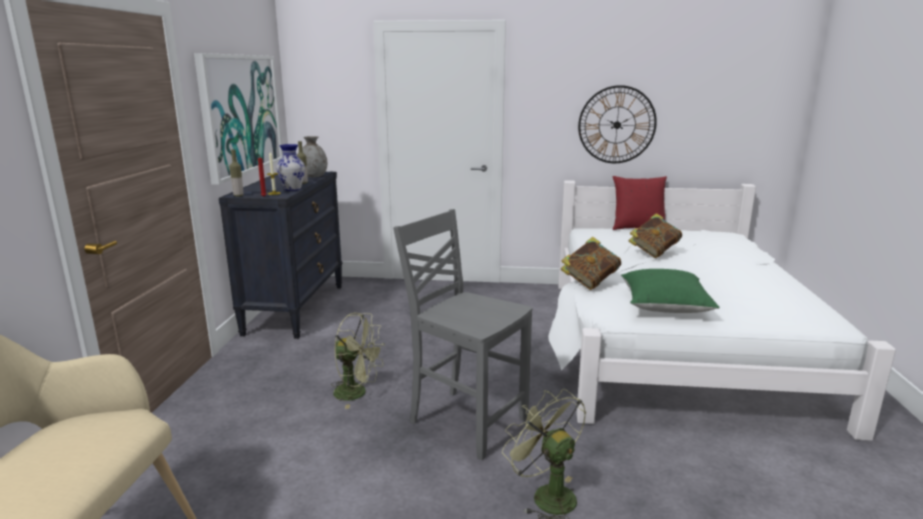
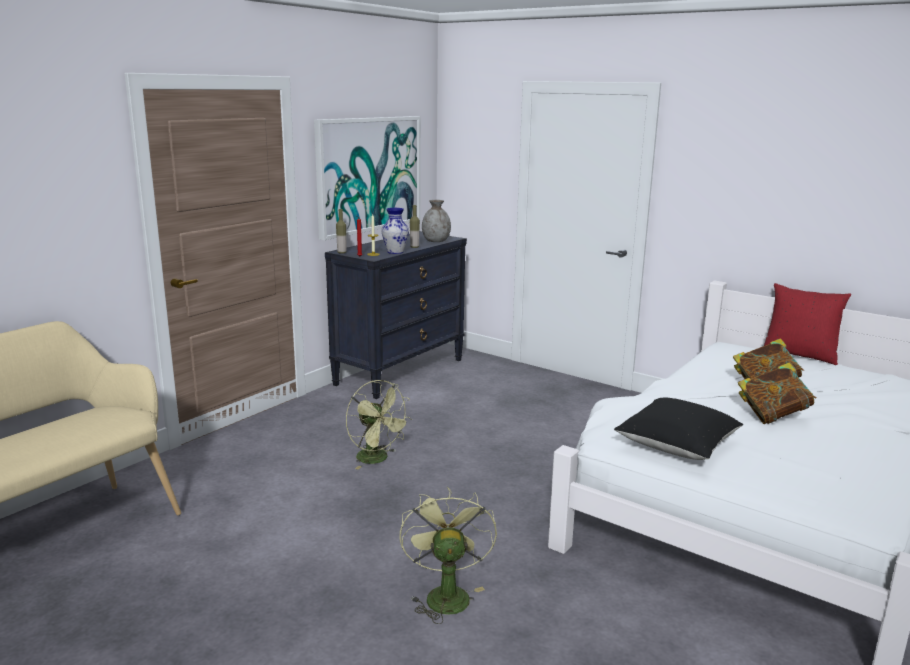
camera: 30 degrees right, 0 degrees up
(466, 421) = (444, 511): grey chair -> none
(590, 282) = (630, 402): book -> book (773, 416)
(617, 125) = (788, 218): wall clock -> none
(664, 307) = (677, 446): green pillow -> black pillow

